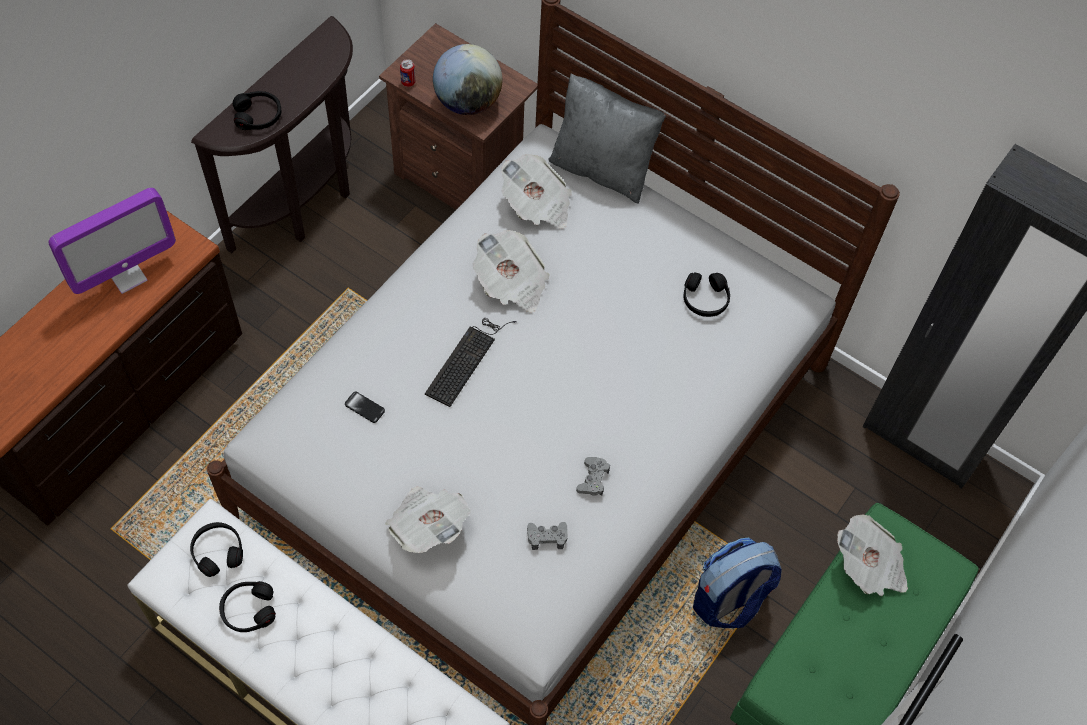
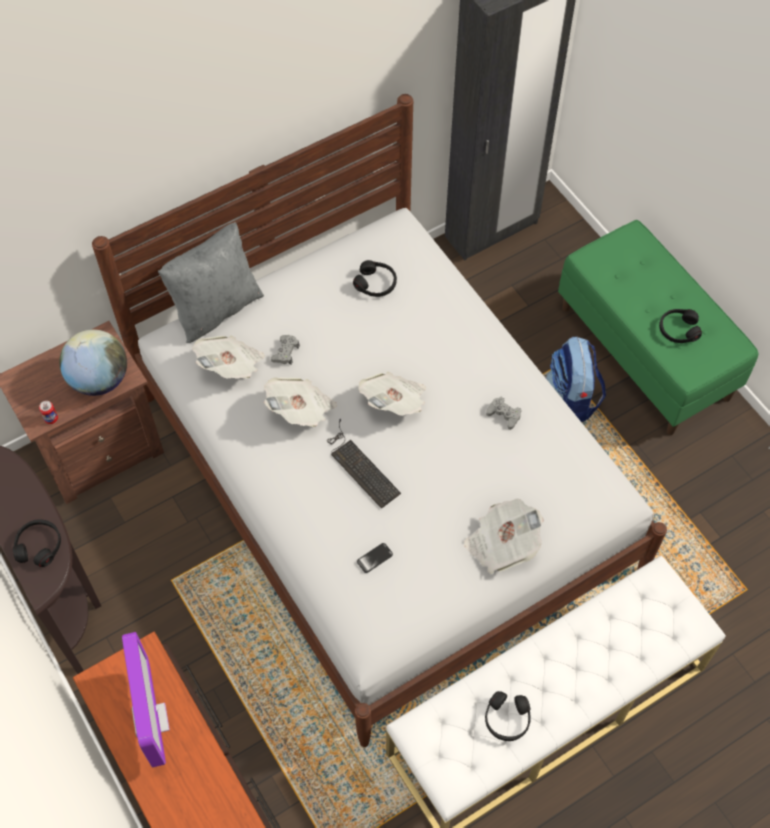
camera: 65 degrees left, 0 degrees up
(218, 551) = (444, 730): black headphones -> black headphones (678, 330)
(547, 537) = (541, 463): grey game controller -> grey game controller (285, 352)
(869, 566) = (615, 281): newspaper -> newspaper (395, 402)

